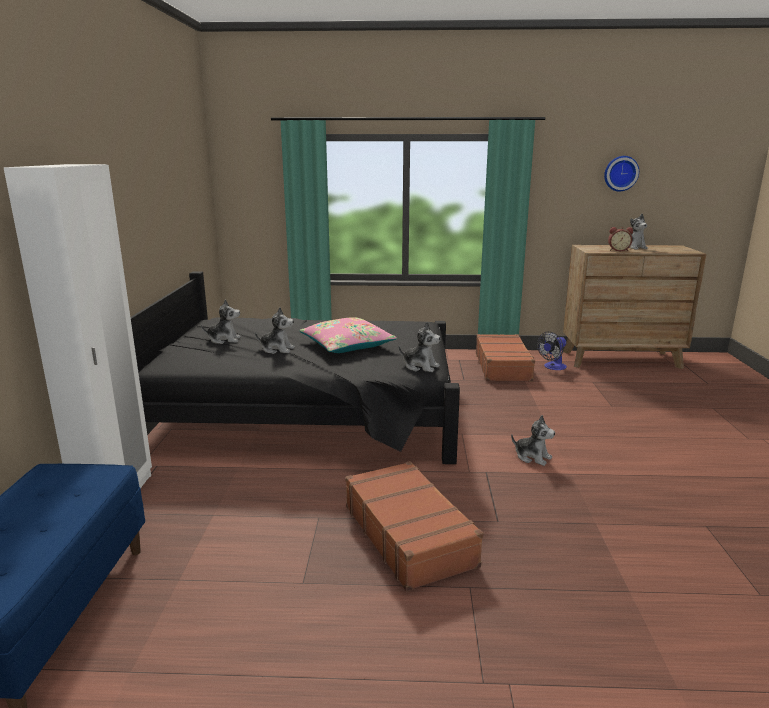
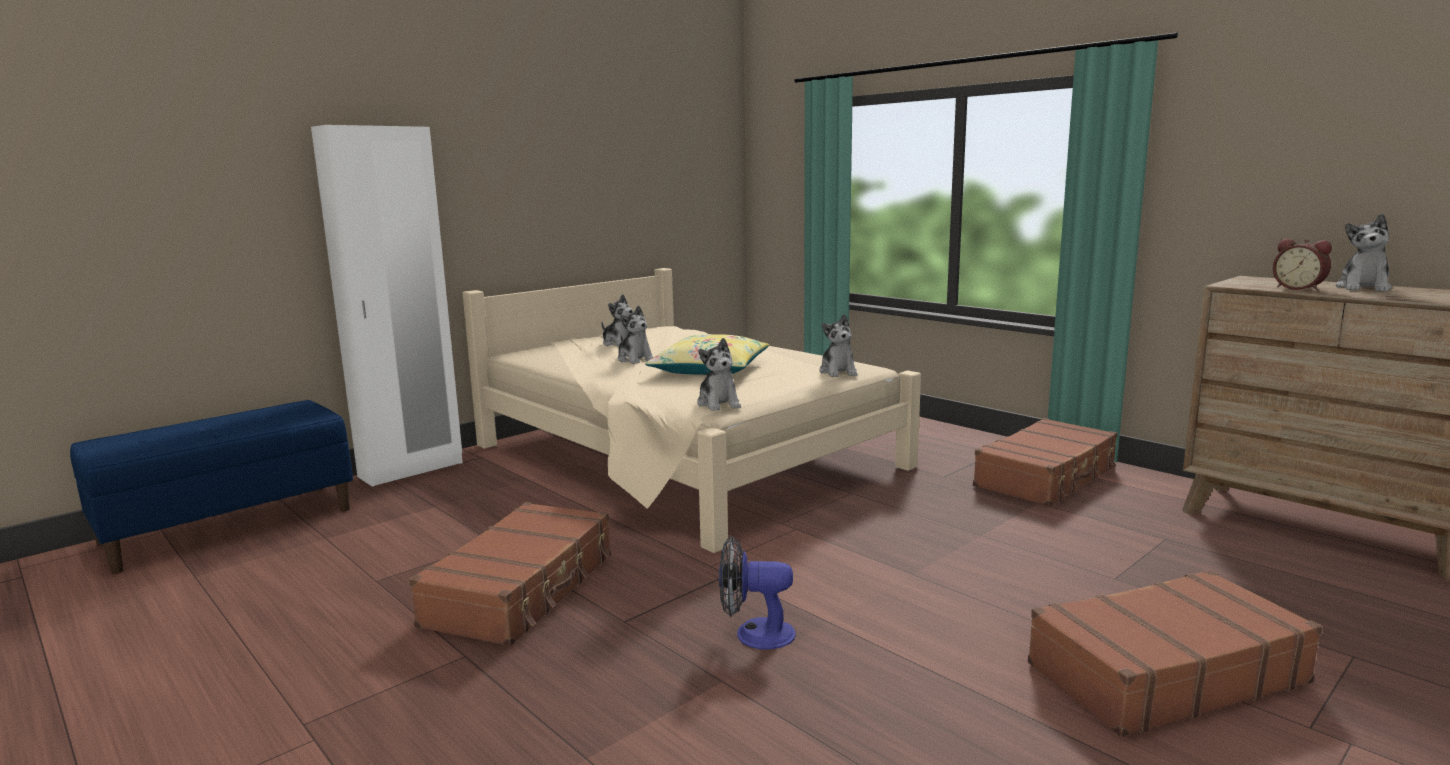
camera: 45 degrees right, 5 degrees down
(311, 413) = (685, 457): black bed -> beige bed
(347, 345) = (709, 370): pink pillow -> yellow pillow
(532, 457) = (822, 584): plush toy -> plush toy (838, 372)
(552, 367) = (1136, 500): fan -> fan (754, 634)
(620, 173) = (1359, 131): wall clock -> none
(691, 438) = (1164, 672): none -> brown suitcase

